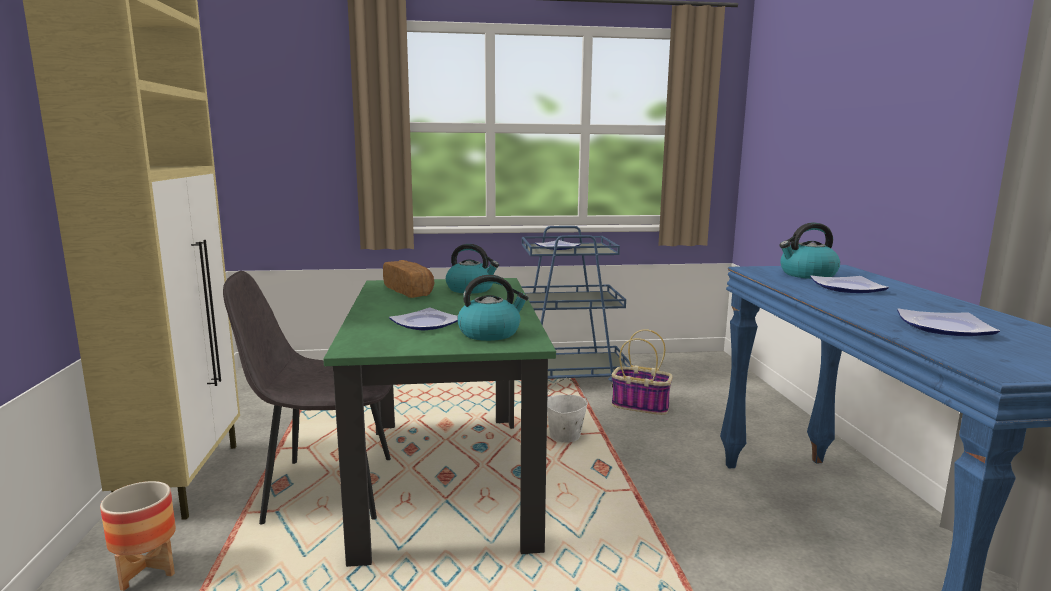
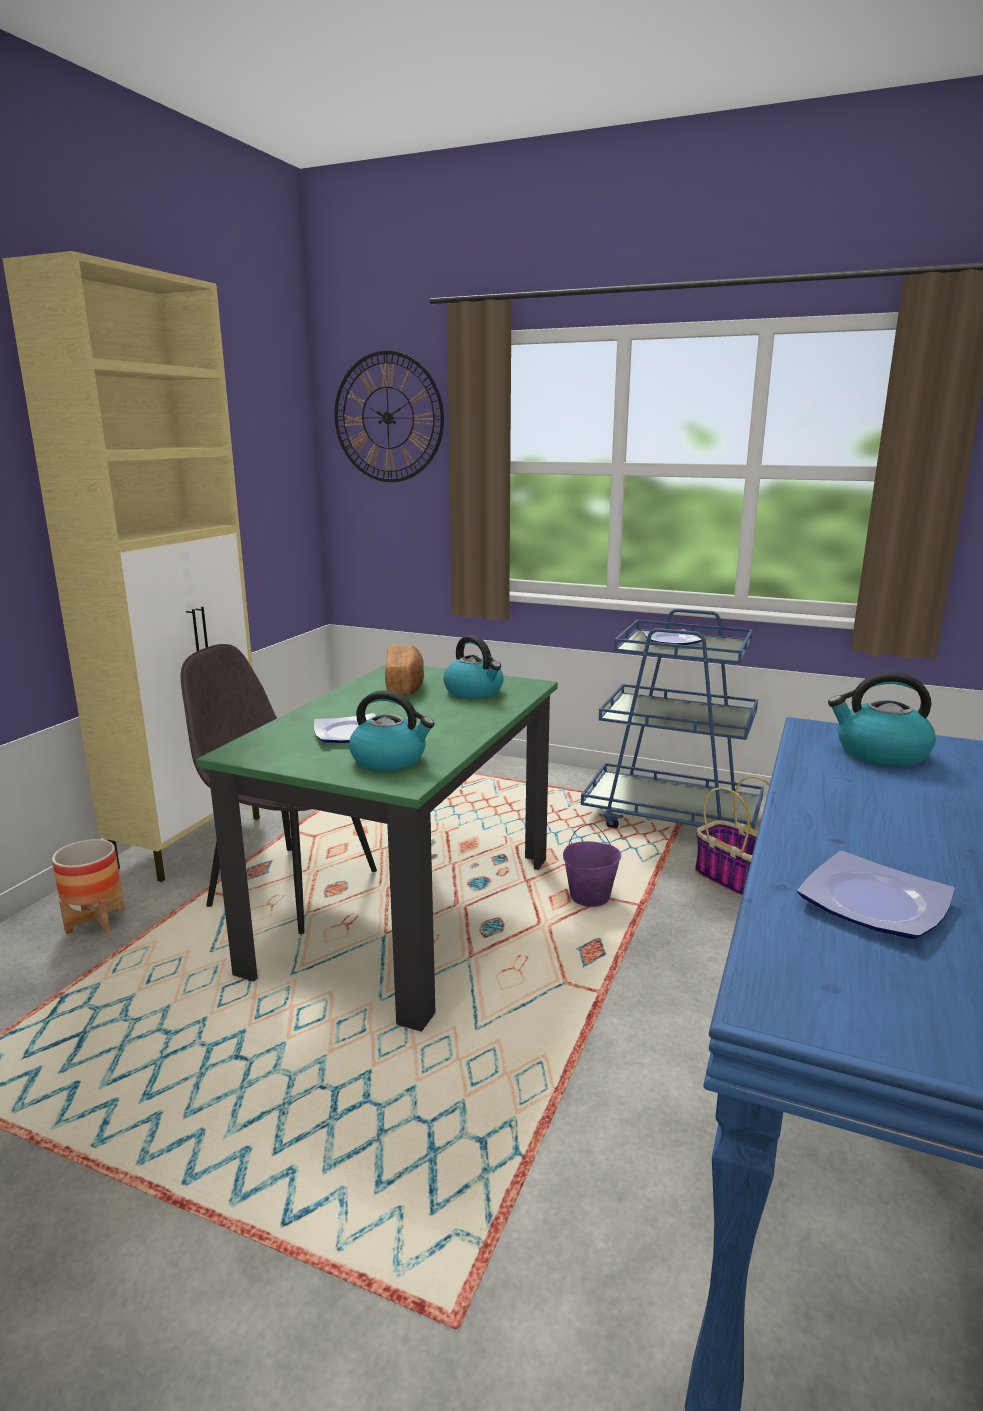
camera: 30 degrees right, 5 degrees up
(286, 85) = (388, 418): none -> wall clock
(565, 437) = (589, 898): white bucket -> purple bucket
(847, 288) = (889, 791): plate -> none

